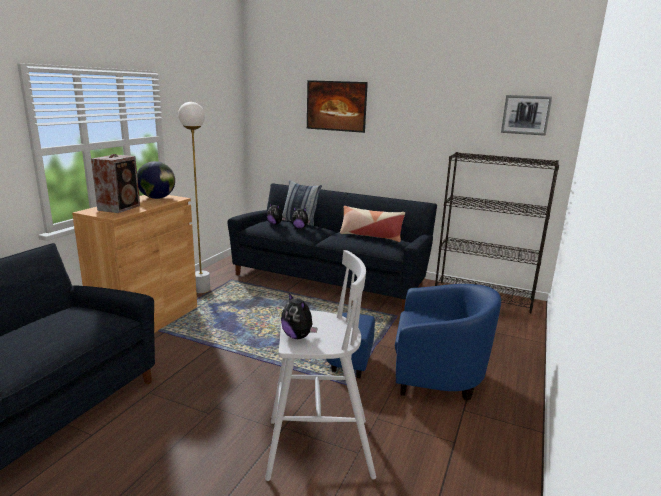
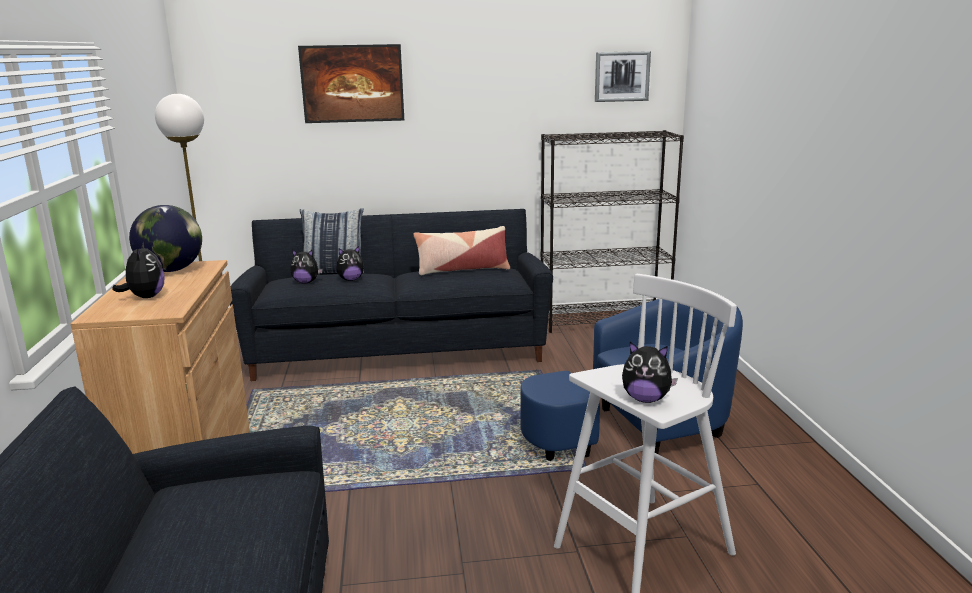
camera: 30 degrees left, 0 degrees up
(120, 208) = (145, 297): speaker -> plush toy

